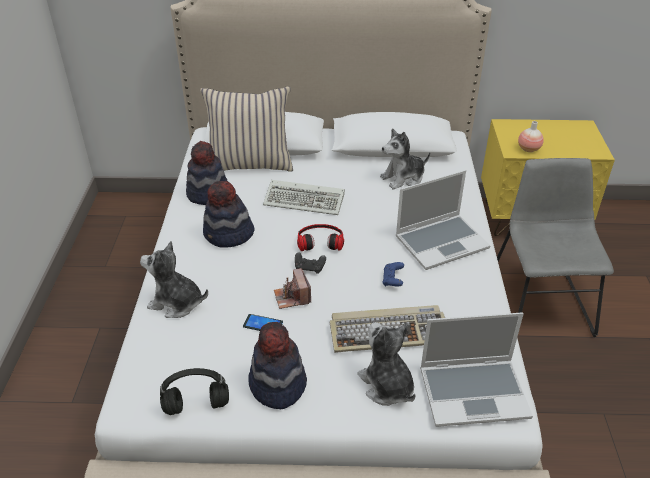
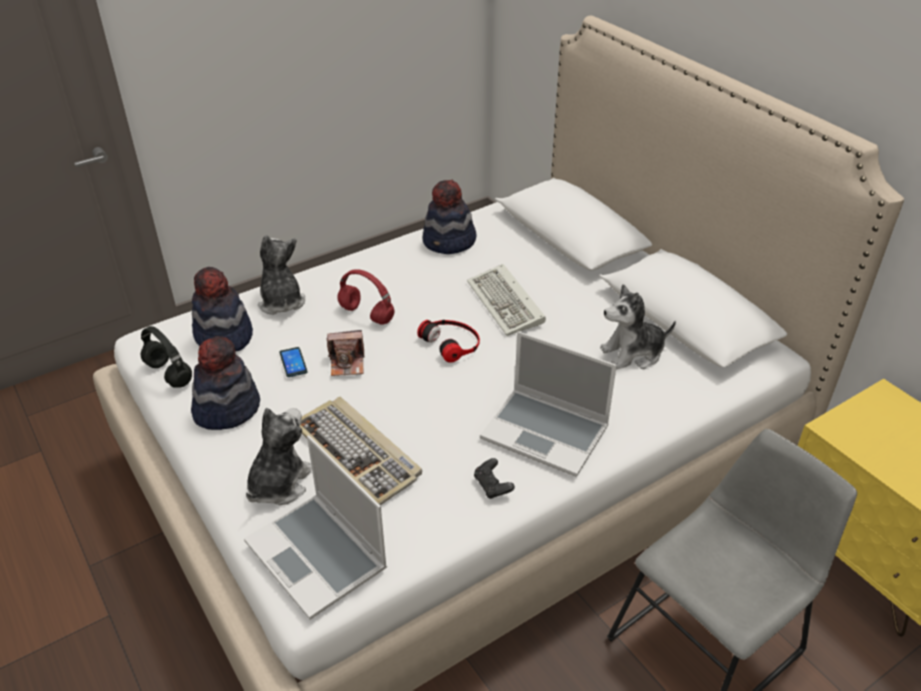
camera: 55 degrees right, 0 degrees up
(228, 235) = (400, 283): hat -> hat (223, 336)
(245, 266) = (365, 314): none -> red headphones
(250, 164) = (525, 242): beige pillow -> none
(292, 297) = (347, 363): camera -> camera turned 135 degrees counterclockwise
(309, 268) = (401, 355): black game controller -> black game controller (493, 486)
(392, 280) = (441, 421): blue game controller -> none
(403, 178) = (633, 354): plush toy -> plush toy turned 45 degrees counterclockwise
(528, 149) = (860, 441): vase -> none

